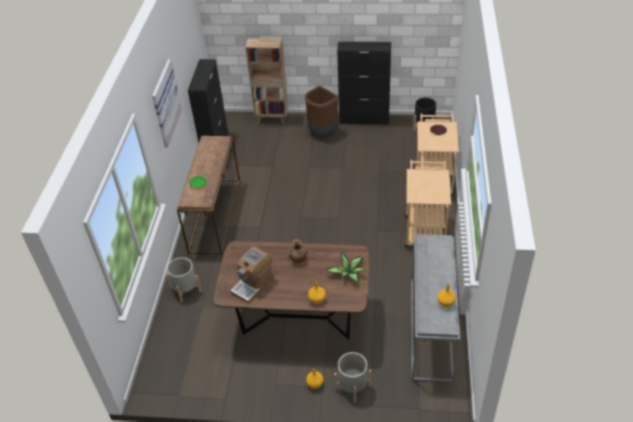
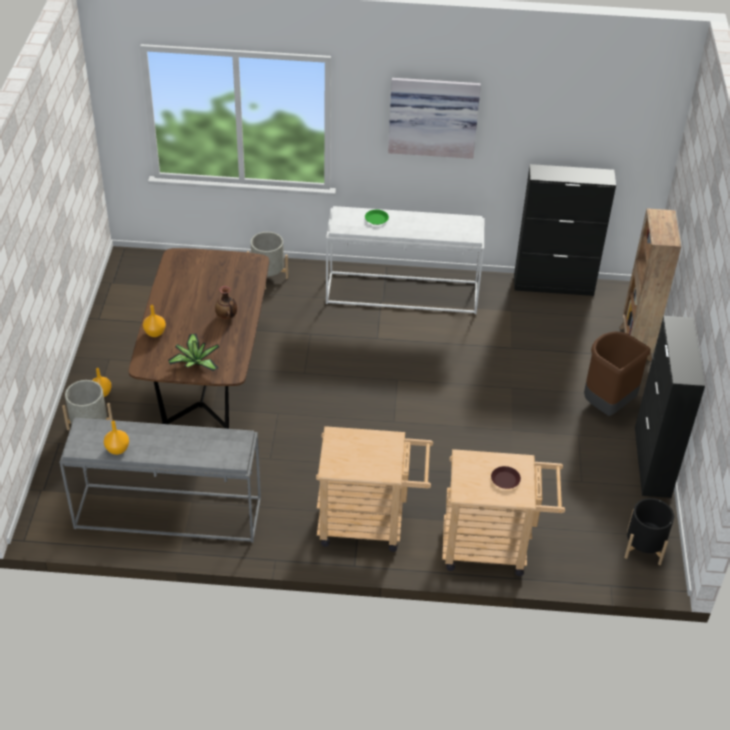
camera: 85 degrees right, 0 degrees up
(214, 215) = (403, 292): brown console table -> white console table
(253, 284) = (191, 278): coffee machine -> none

